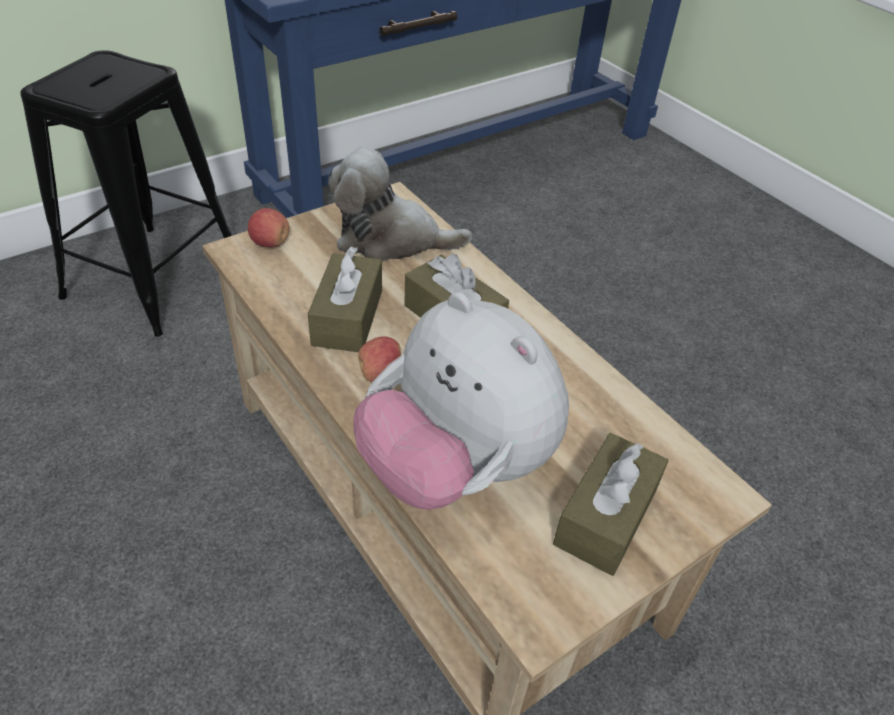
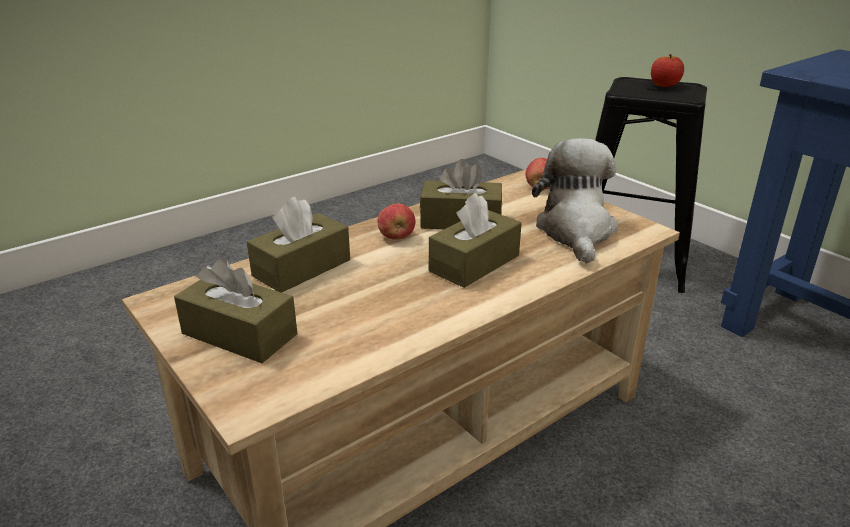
camera: 90 degrees right, 15 degrees down
(88, 71) = (664, 85): none -> apple
(456, 467) = (302, 268): plush toy -> brown tissue box

